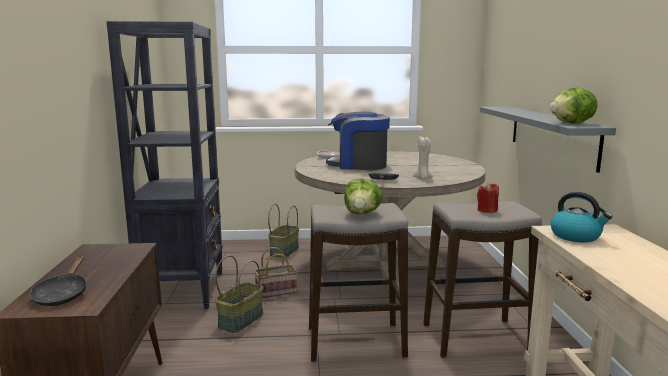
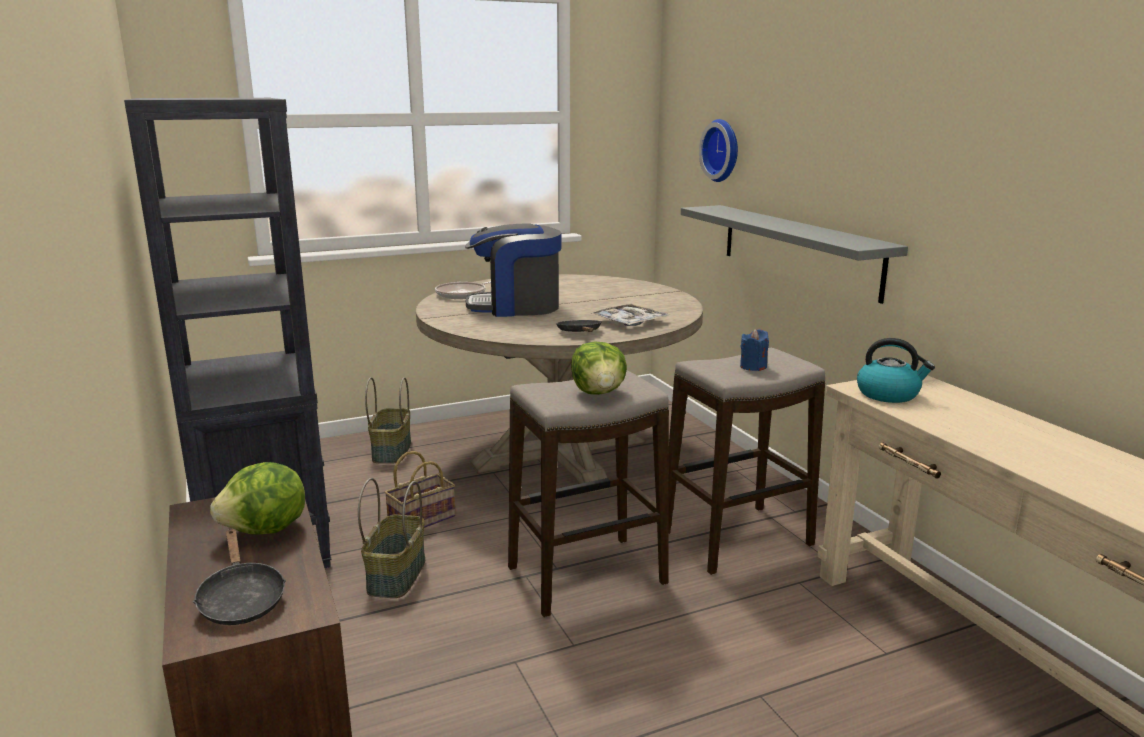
camera: 20 degrees left, 5 degrees up
(423, 178) = (629, 322): beige candle -> tray
(487, 210) = (753, 367): red candle -> blue candle
(514, 68) = (723, 150): none -> wall clock
(572, 123) = (850, 241): lettuce -> lettuce (266, 531)

